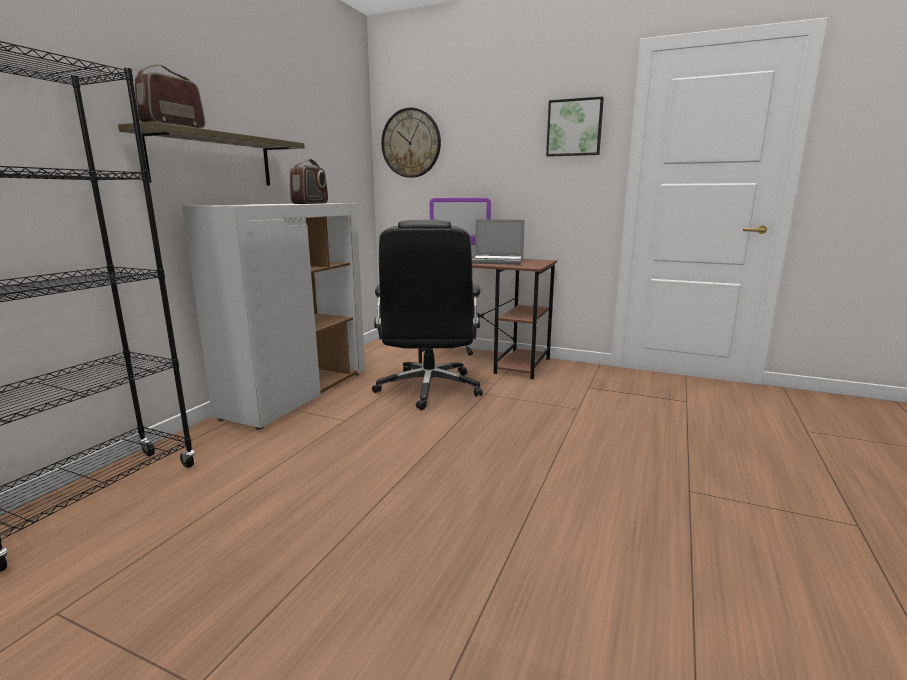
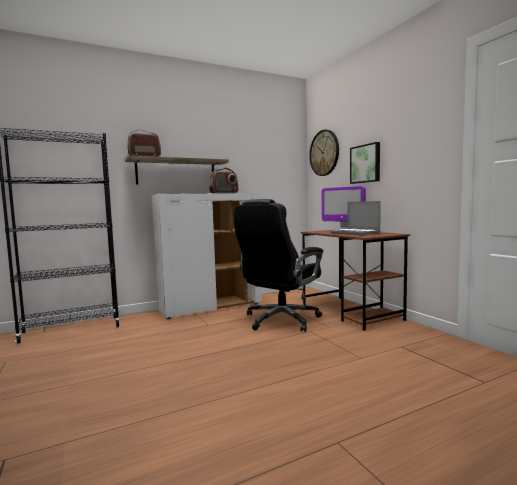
camera: 40 degrees right, 10 degrees down
(574, 128) = (420, 124): picture -> picture (366, 163)

